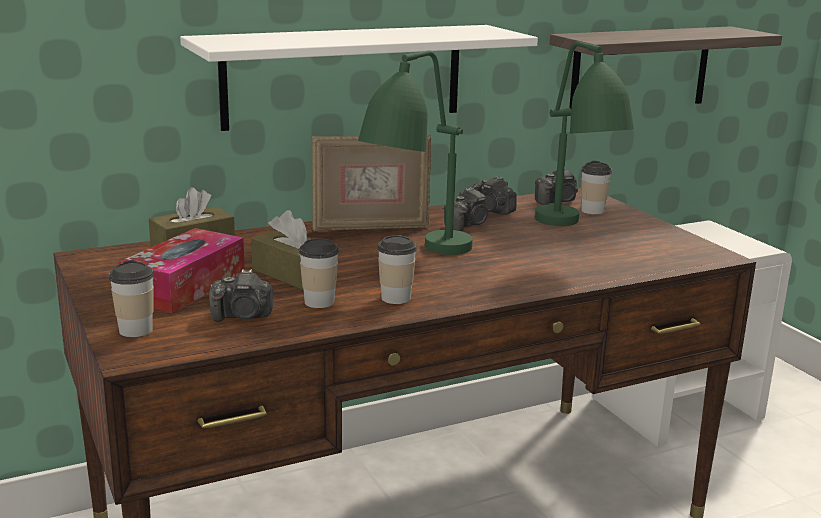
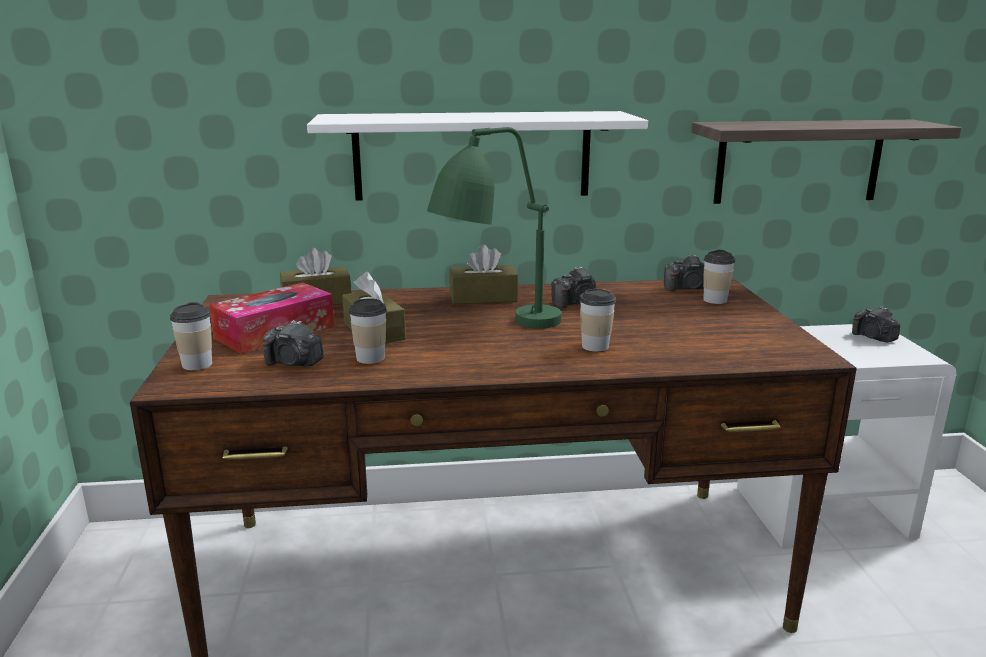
camera: 20 degrees right, 0 degrees up
(370, 228) = (483, 297): picture frame -> brown tissue box
(396, 298) = (441, 362): cup -> cup (595, 346)
(492, 211) = (612, 292): camera -> camera (873, 337)
(575, 235) = (675, 321): green table lamp -> none

